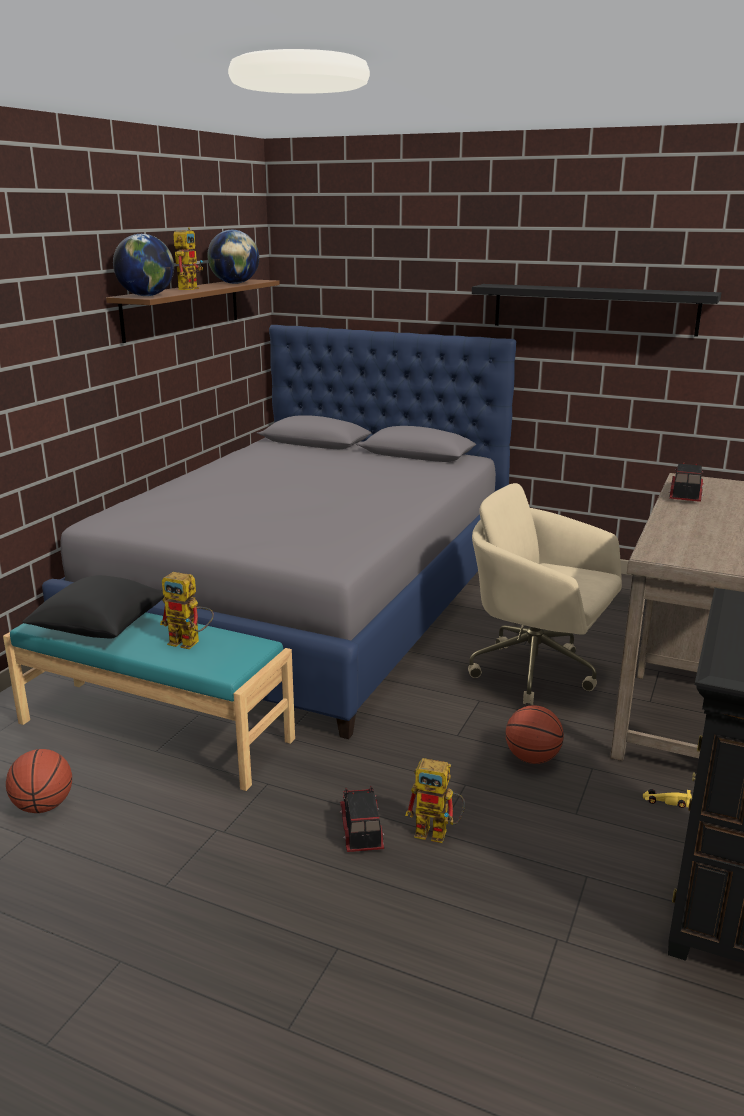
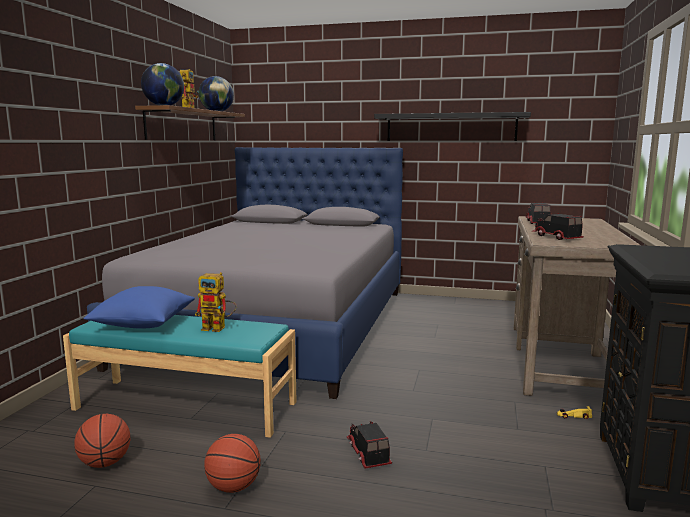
camera: 10 degrees left, 10 degrees down
(100, 627) = (143, 324): black pillow -> blue pillow
(438, 832) = (426, 450): toy robot -> none
(532, 758) = (471, 399): basketball -> basketball (233, 487)
(538, 675) = (452, 353): beige office chair -> none
(682, 539) = (556, 237): none -> toy truck

